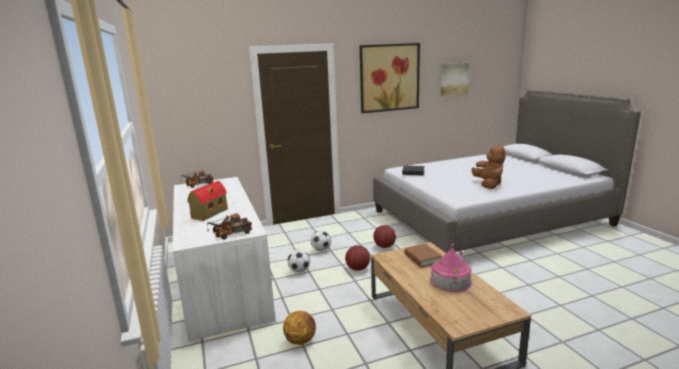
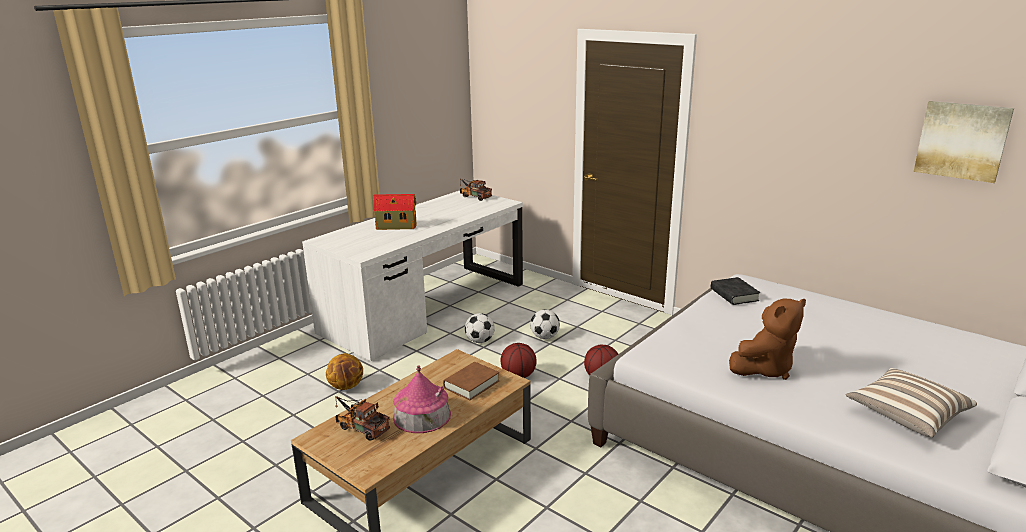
camera: 60 degrees right, 5 degrees up
(230, 234) = (349, 249): toy truck -> toy truck (360, 427)
(389, 78) = (794, 110): picture -> none
(536, 176) = (906, 415): none -> pillow

